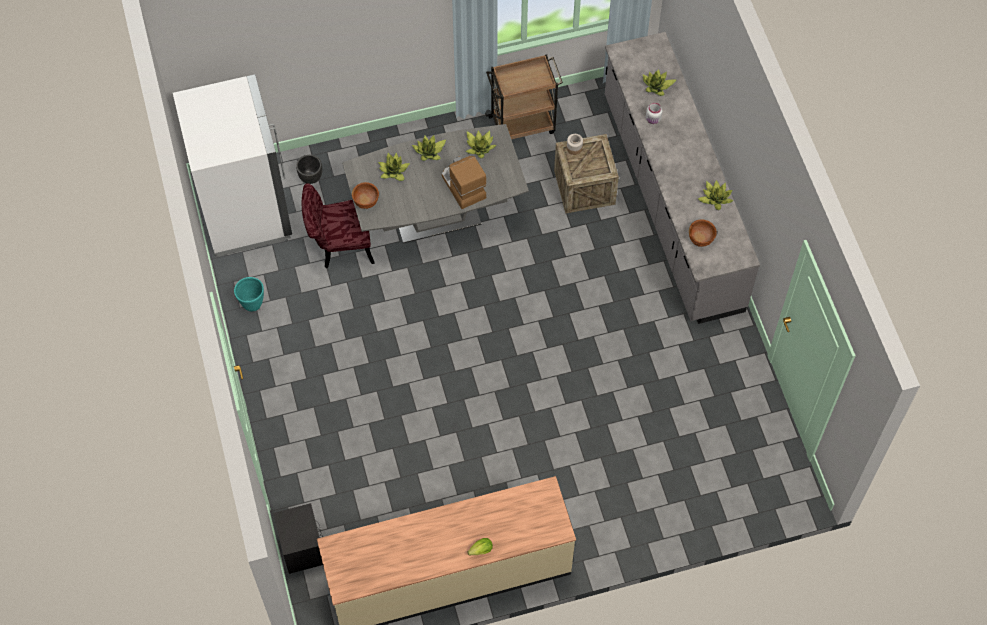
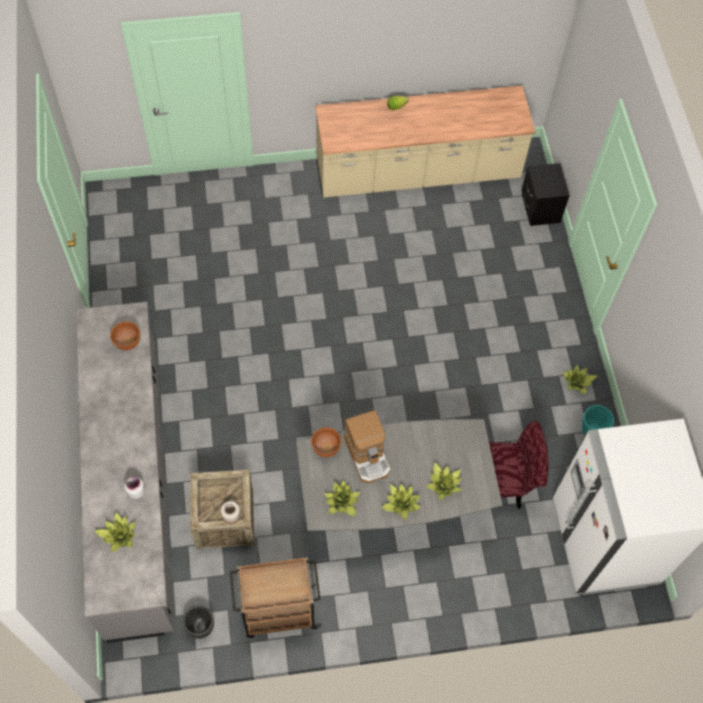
camera: 175 degrees left, 0 degrees up
(310, 178) = (531, 573): black planter -> black planter (201, 626)
(366, 202) = (476, 451): brown bowl -> brown bowl (326, 447)
(715, 198) = (97, 385): potted plant -> potted plant (577, 382)

